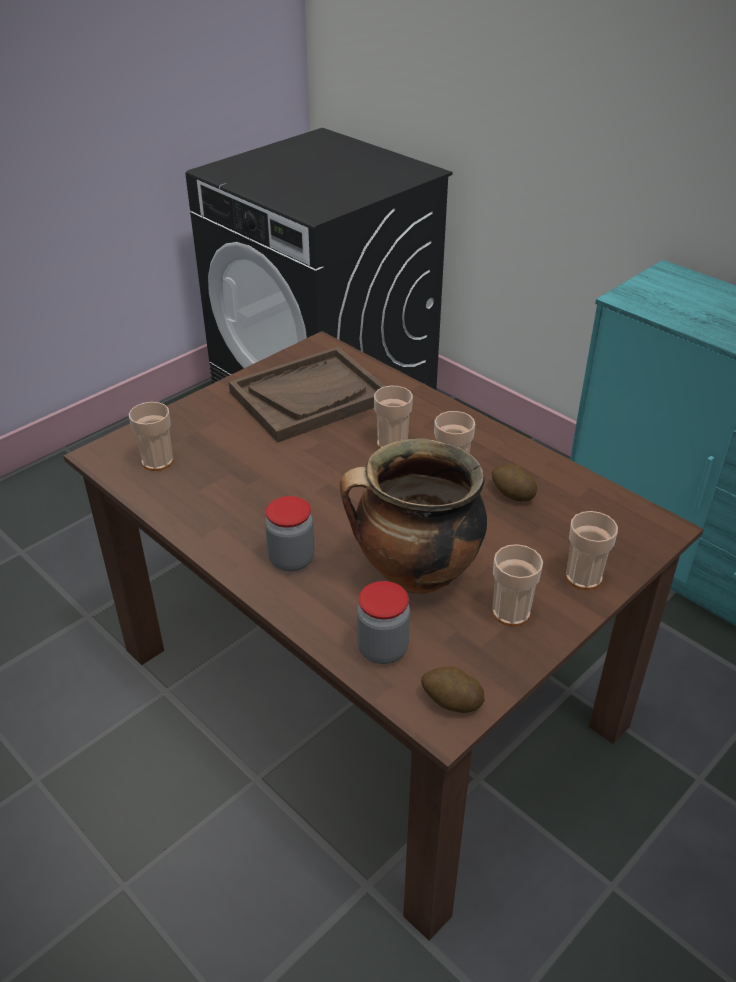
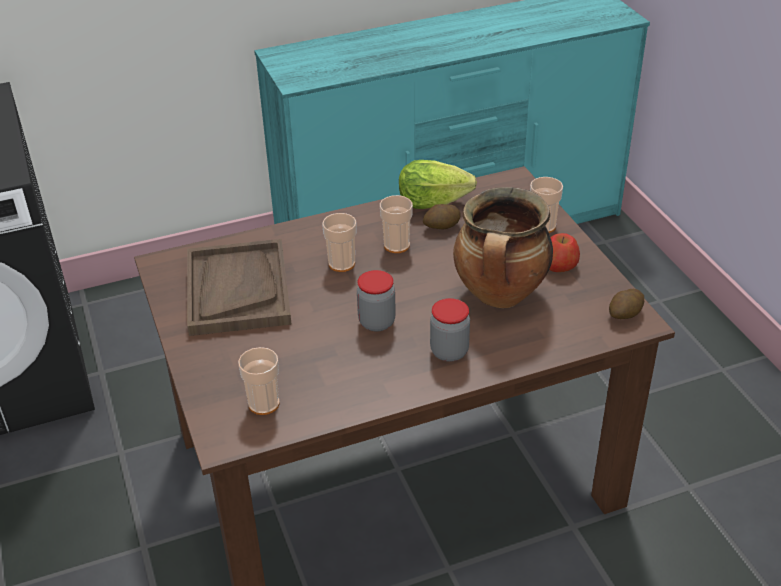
camera: 65 degrees left, 0 degrees up
(382, 649) = (566, 331): jar -> jar (377, 322)
(511, 612) = (559, 266): cup -> apple
(553, 474) = (432, 202): none -> lettuce

